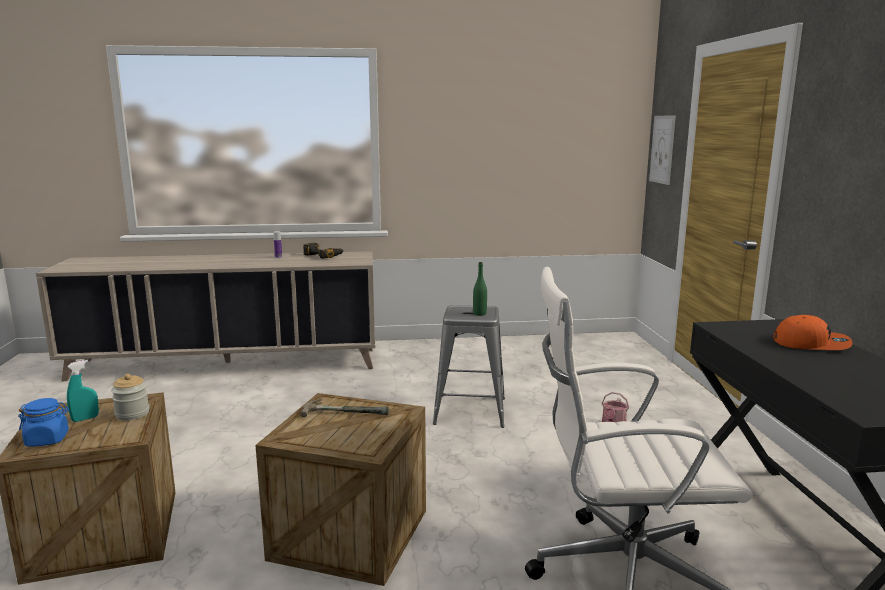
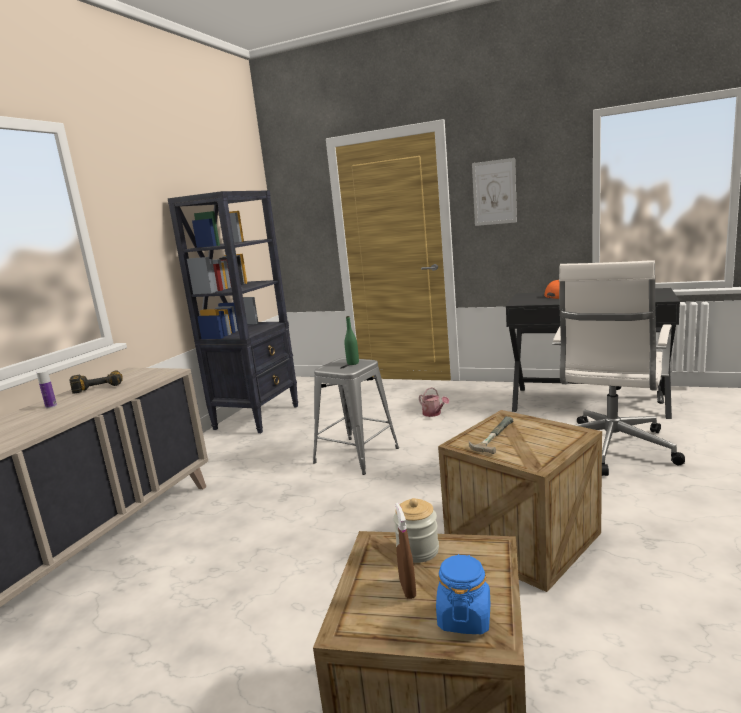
camera: 60 degrees left, 0 degrees up
(85, 418) = (407, 589): turquoise spray bottle -> brown spray bottle
(514, 346) = (258, 417): none -> black bookcase
(662, 149) = (297, 222): picture -> picture (494, 192)

